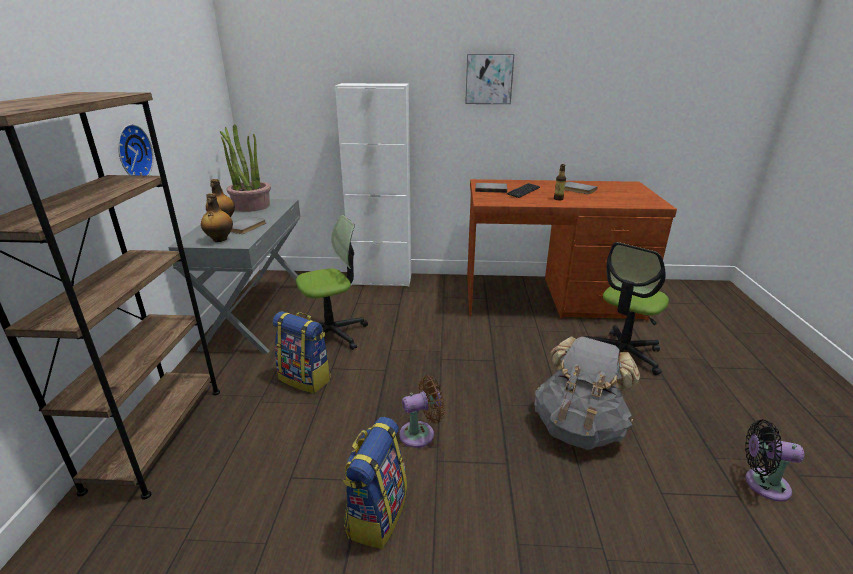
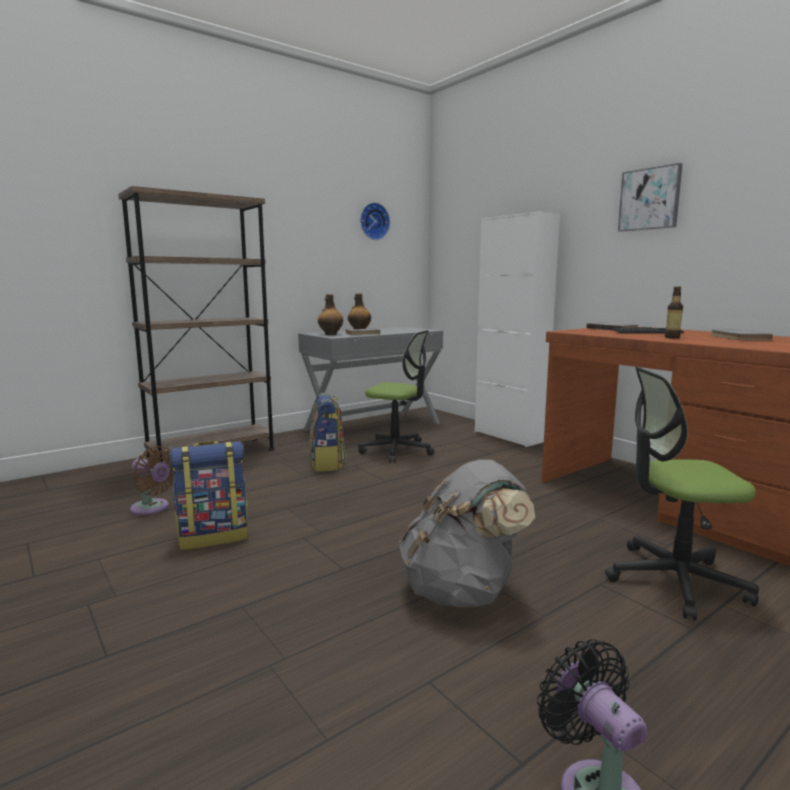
camera: 50 degrees right, 15 degrees down
(132, 152) = (288, 256): wall clock -> wall clock (373, 221)
(251, 206) = (400, 329): potted plant -> none
(420, 433) = (327, 520): brown fan -> brown fan (152, 508)

